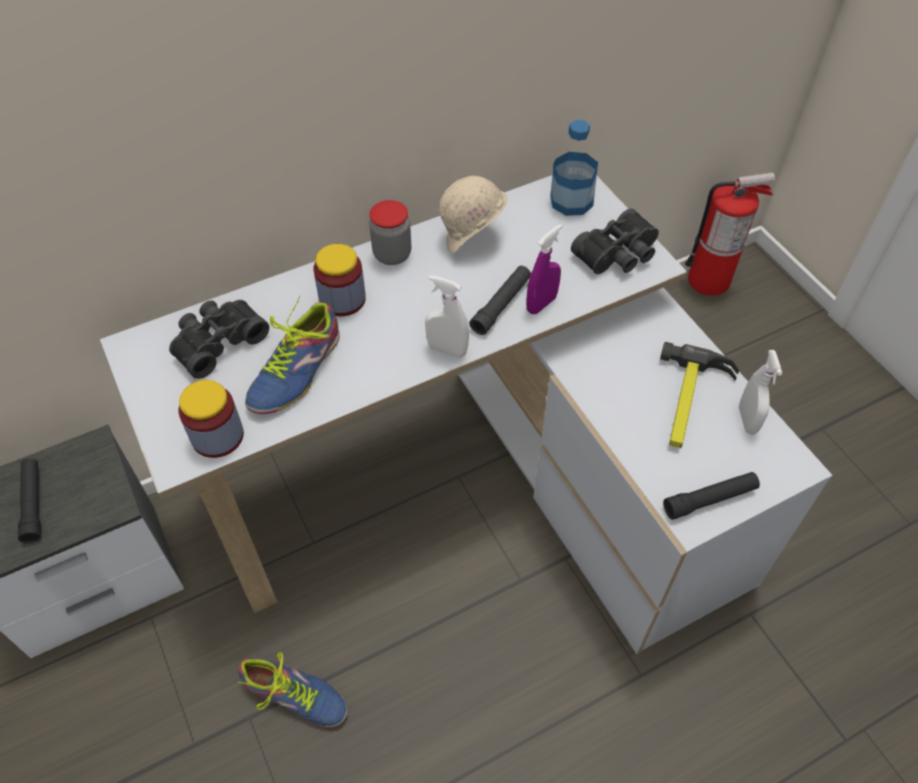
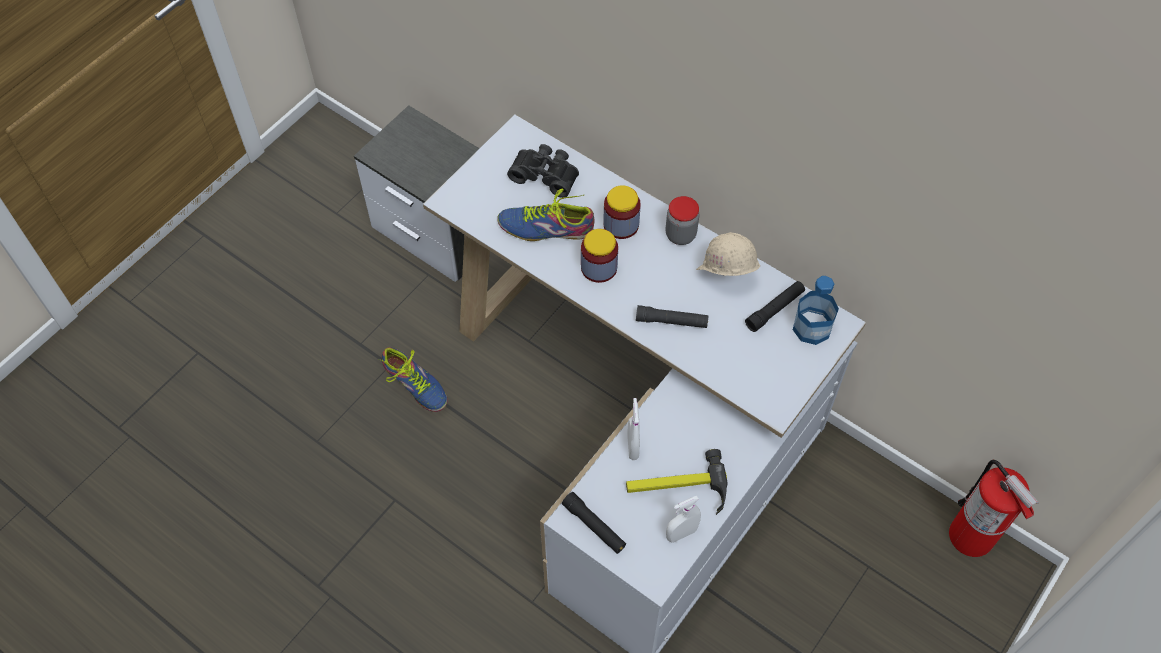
camera: 65 degrees right, 5 degrees up
(33, 504) = (424, 156): black flashlight -> black flashlight (774, 309)
(217, 436) = (475, 212): jar -> jar (599, 267)
(295, 695) = (415, 384): shoe -> shoe turned 45 degrees counterclockwise
(447, 350) = (611, 305): white spray bottle -> white spray bottle (633, 447)
(541, 304) = (687, 346): purple spray bottle -> none
(619, 255) = (770, 380): black binoculars -> none

